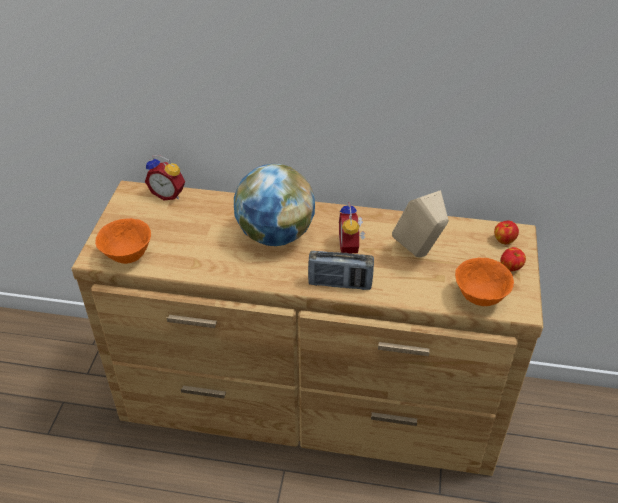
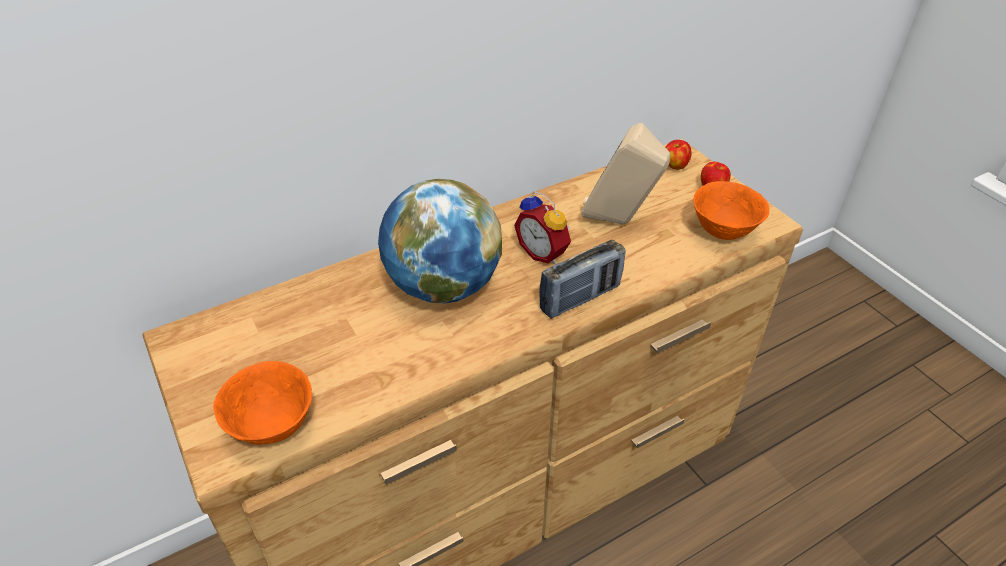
camera: 40 degrees left, 0 degrees up
(168, 194) = (241, 312): alarm clock -> none

